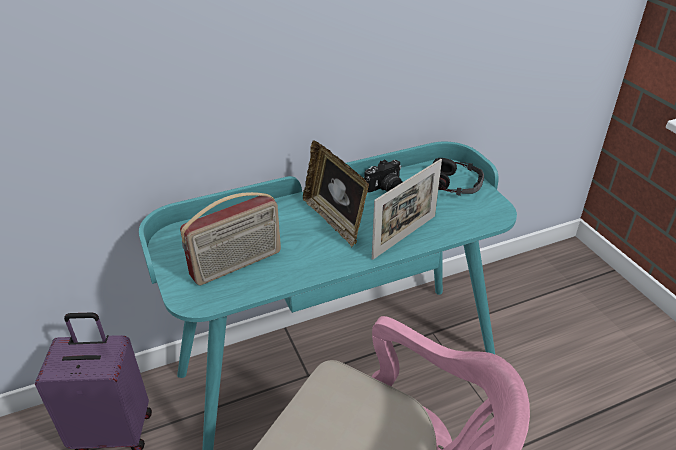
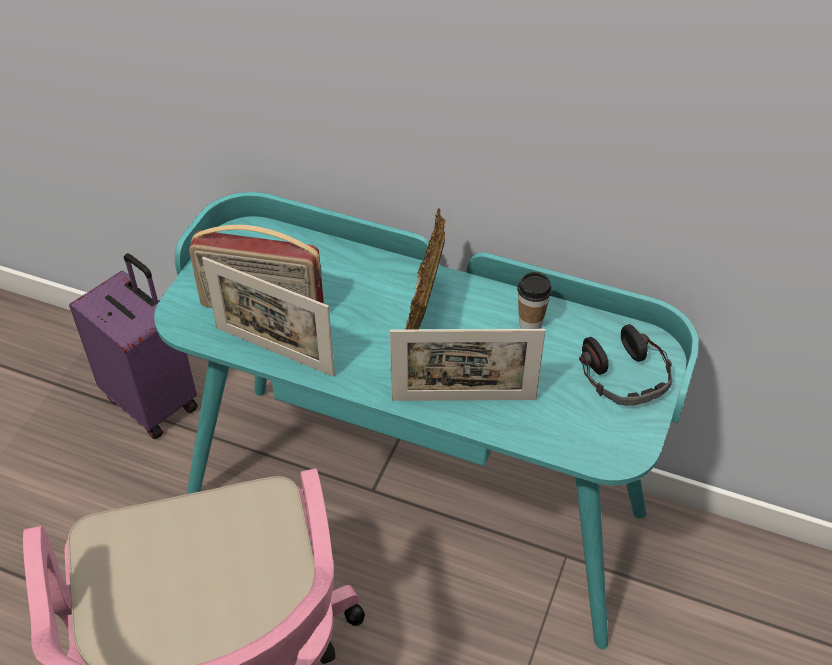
camera: 45 degrees right, 10 degrees up
(276, 279) = (274, 351): none -> picture frame
(385, 189) = (530, 323): camera -> cup

